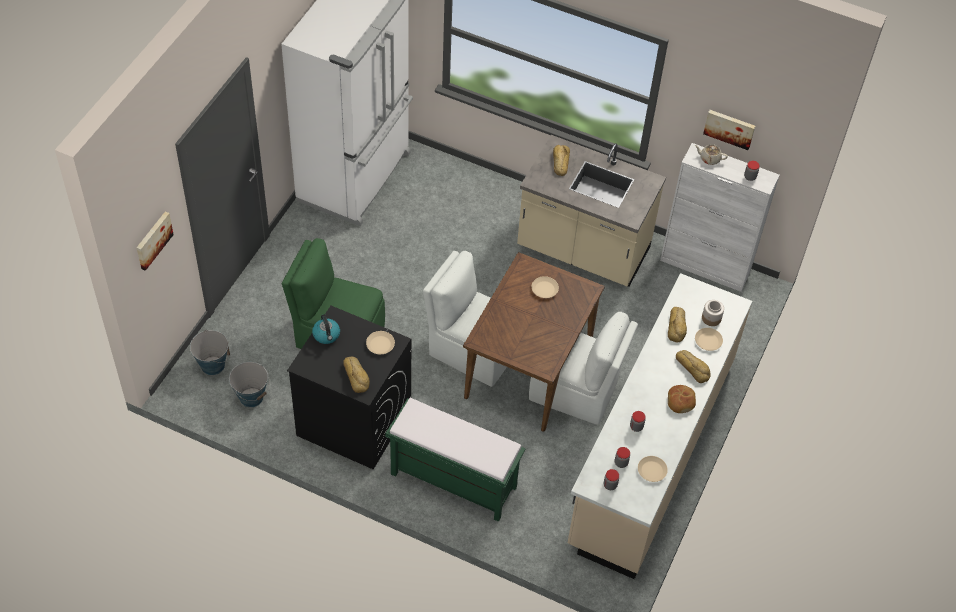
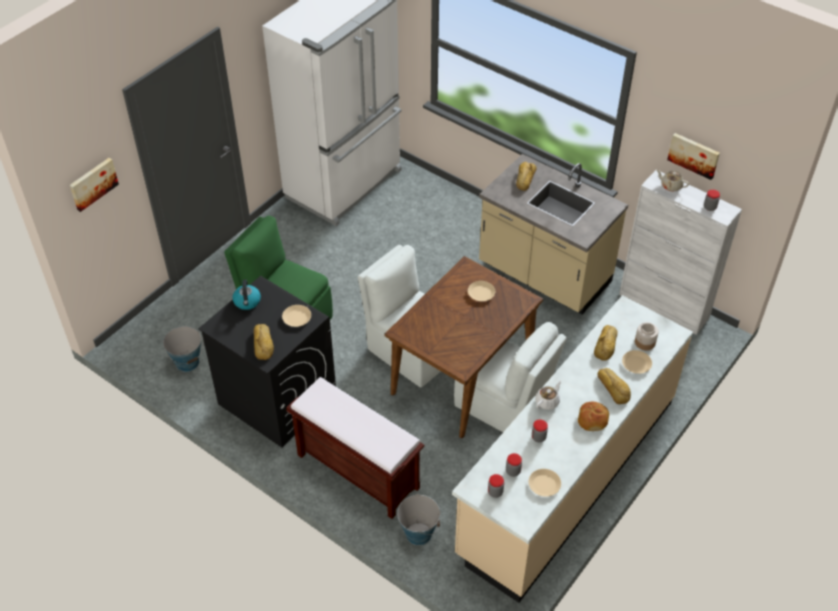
camera: 15 degrees right, 5 degrees down
(212, 365) = (161, 328): bucket -> bucket (418, 533)
(452, 480) = (356, 471): green bench -> brown bench
(636, 391) = (547, 401): none -> white teapot

